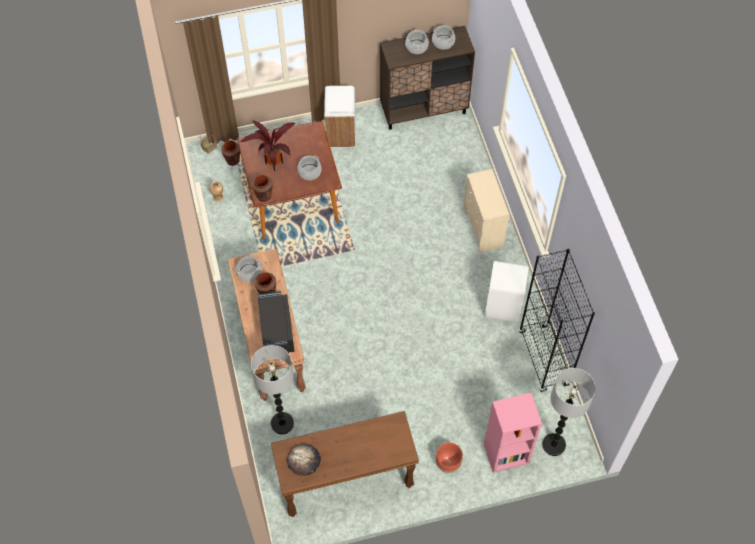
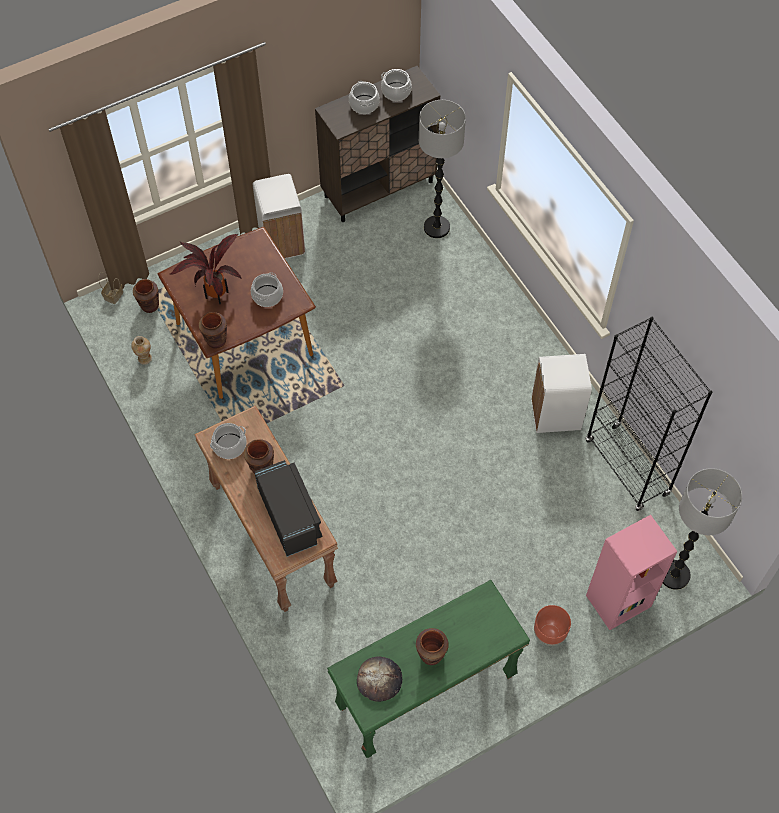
camera: 15 degrees left, 0 degrees up
(282, 423) = (318, 636): floor lamp -> floor lamp (436, 227)
(345, 452) = (431, 655): none -> brown vase
(346, 483) = (426, 693): brown console table -> green console table
(483, 228) = (499, 320): beige dresser -> none

